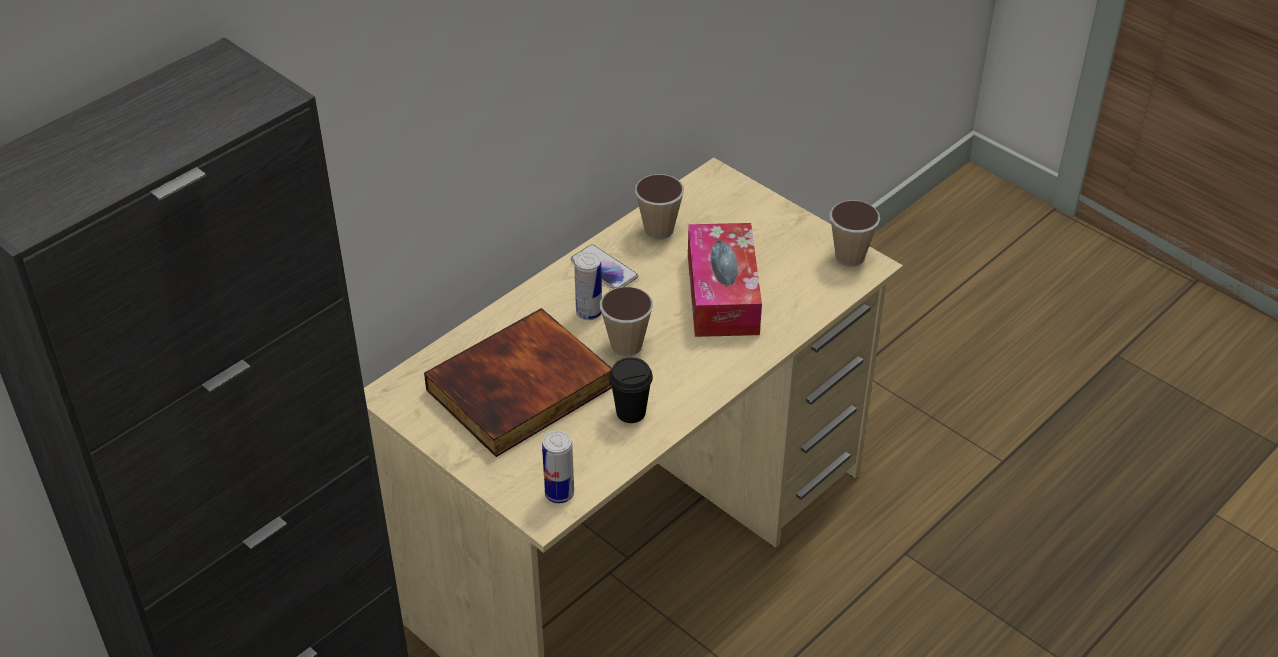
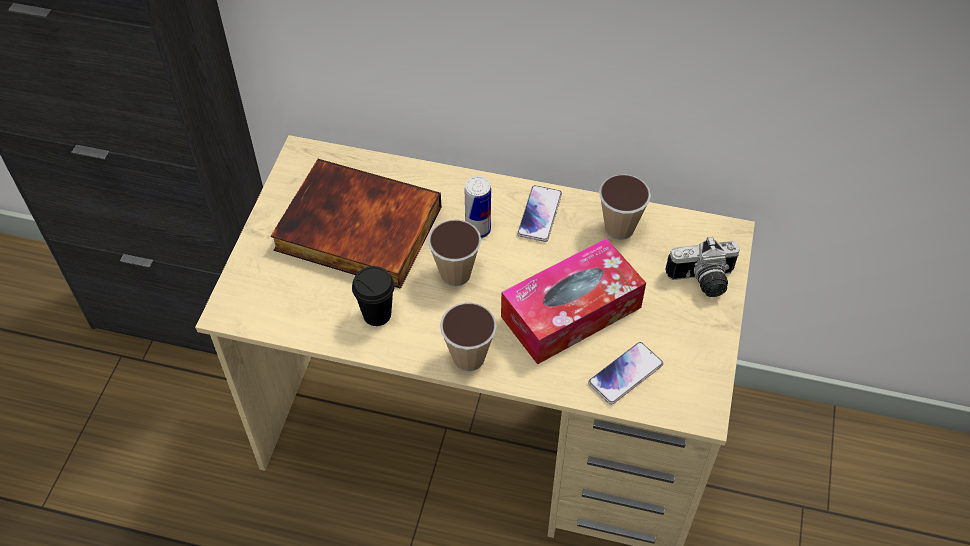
camera: 60 degrees right, 10 degrees up
(559, 493) = (256, 310): can -> none
(750, 210) = (703, 282): none -> camera
(806, 290) = (625, 374): none -> phone
(849, 257) = (700, 390): cup -> cup (468, 357)

